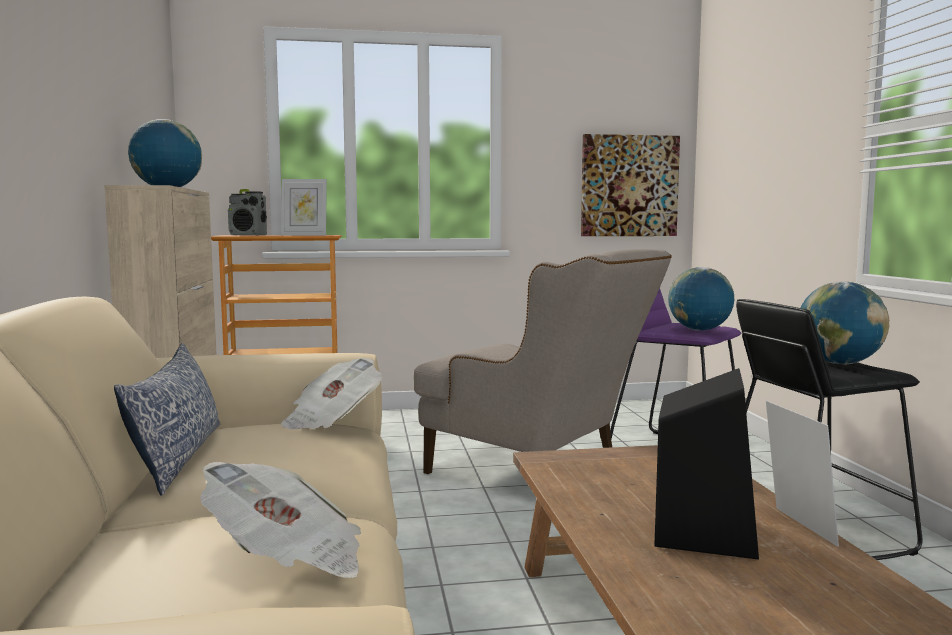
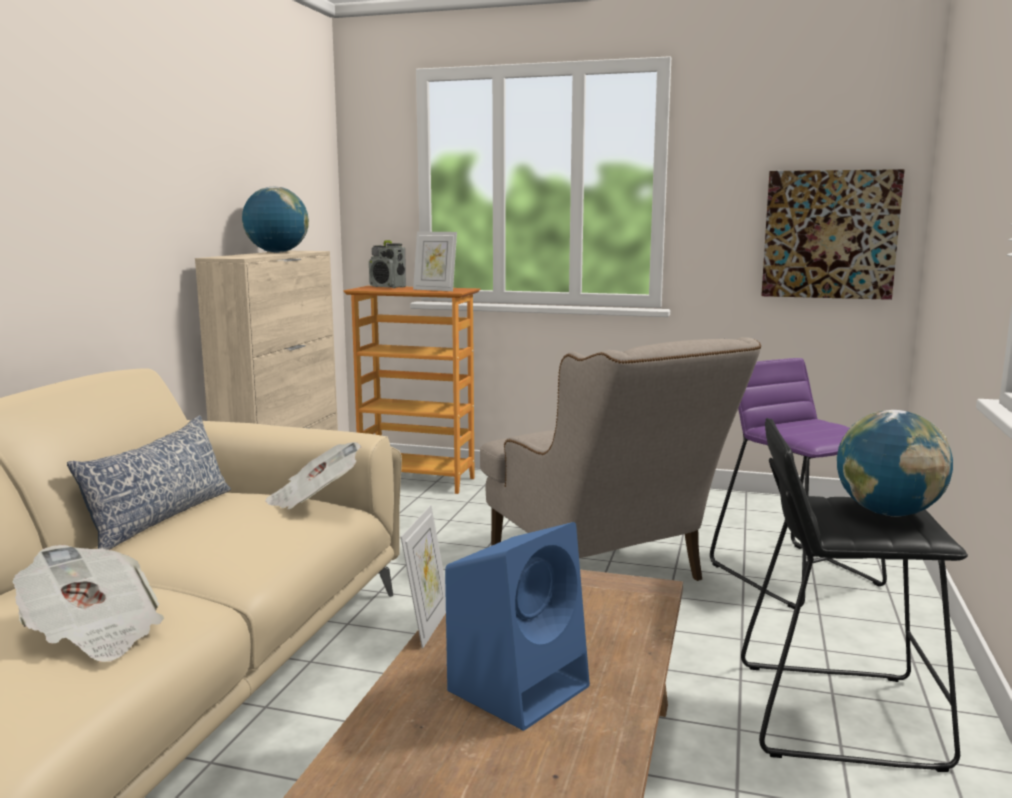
camera: 25 degrees right, 5 degrees up
(699, 330) = (818, 436): globe -> none
(704, 531) = (520, 686): black speaker -> blue speaker
(797, 527) = (622, 706): picture frame -> picture frame (427, 625)

